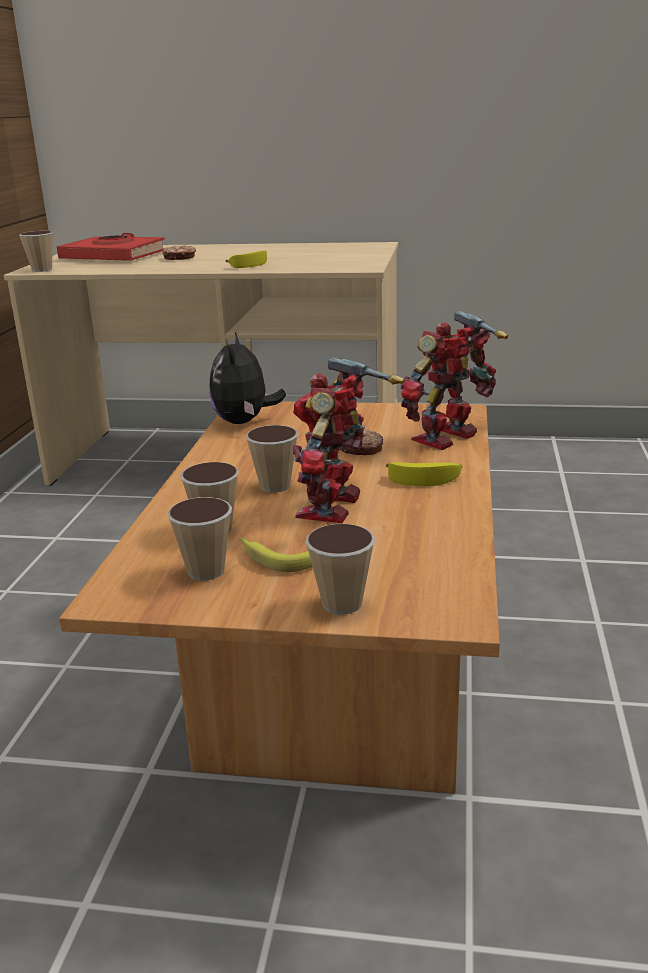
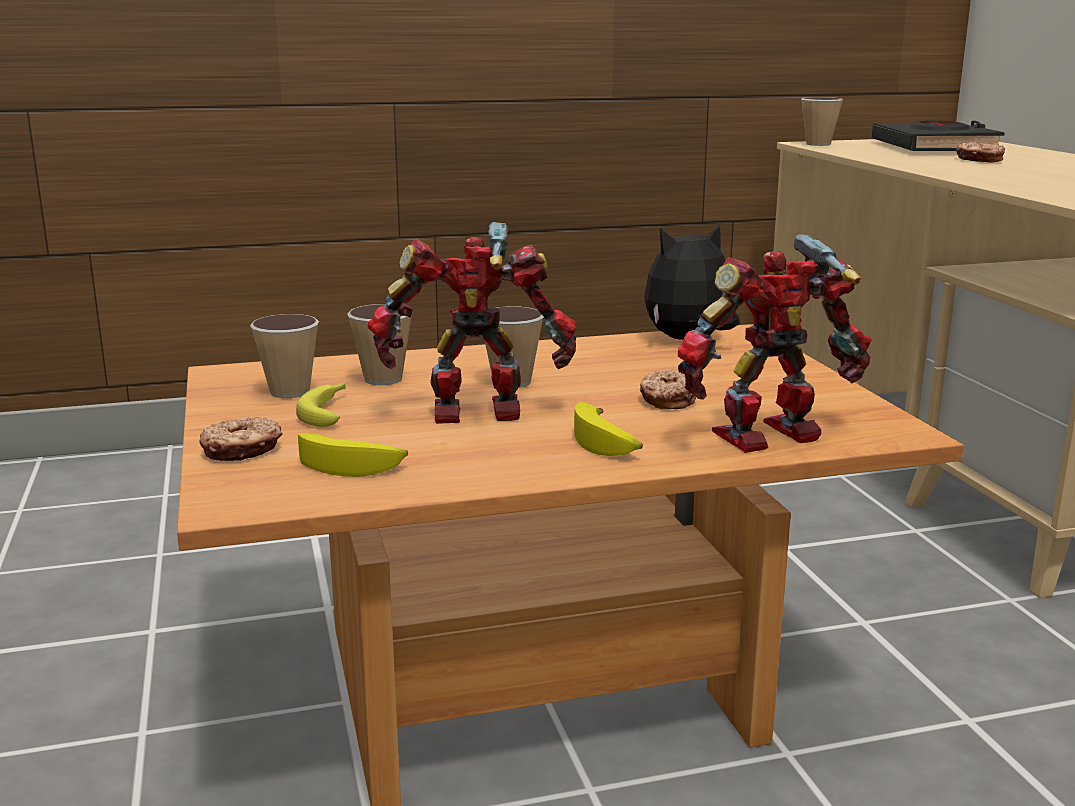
camera: 65 degrees right, 5 degrees down
(113, 256) = (934, 147): red book -> black book
(250, 264) = (1006, 178): banana -> banana (352, 465)
(342, 604) = (242, 451): cup -> donut
(449, 438) = (771, 438): toy robot -> toy robot turned 45 degrees counterclockwise

